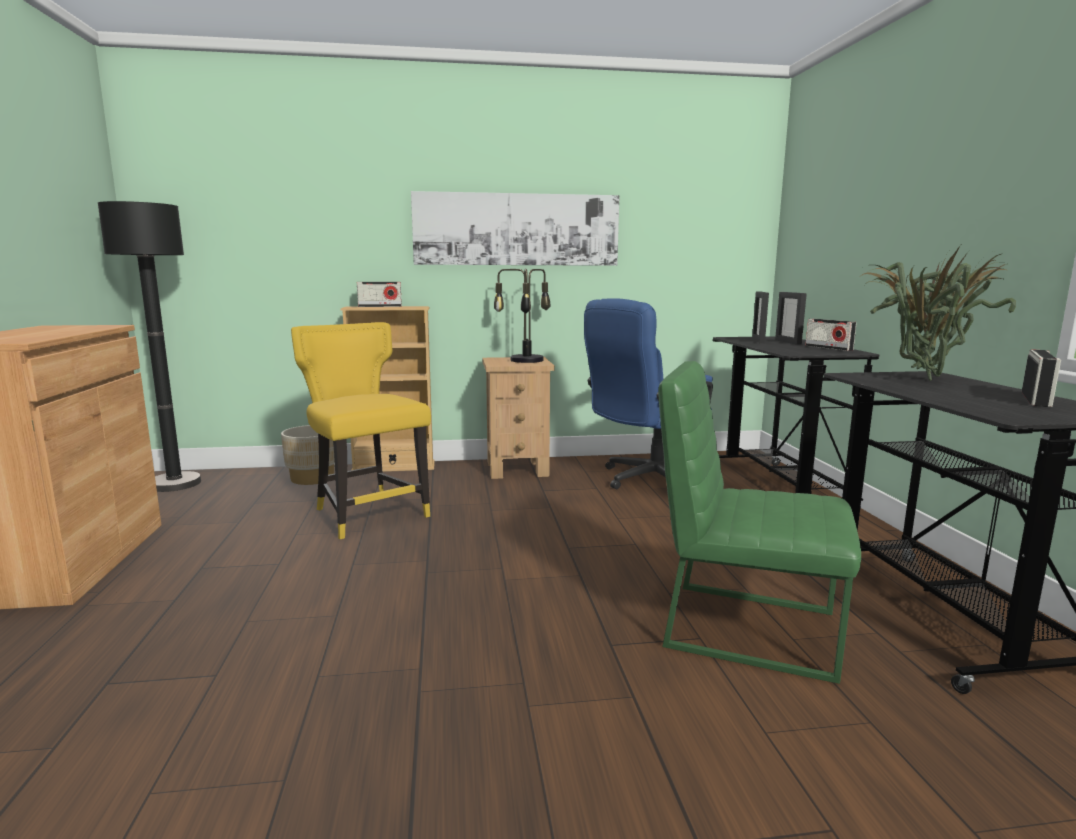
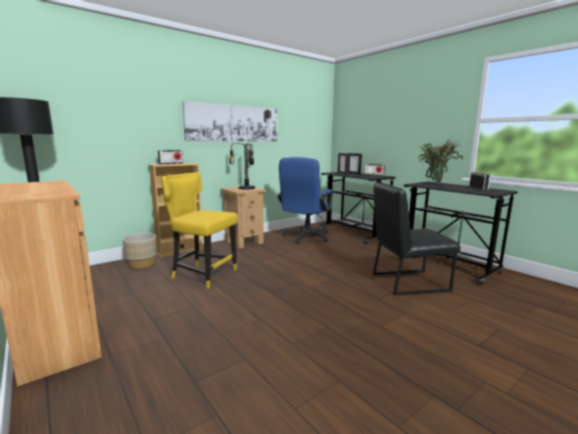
camera: 30 degrees left, 0 degrees up
(744, 627) = (407, 282): green chair -> black chair

